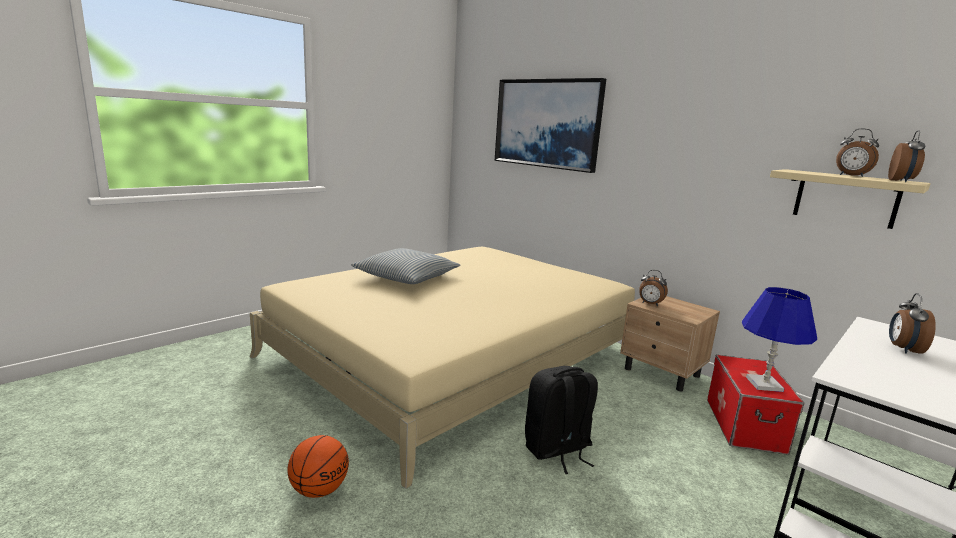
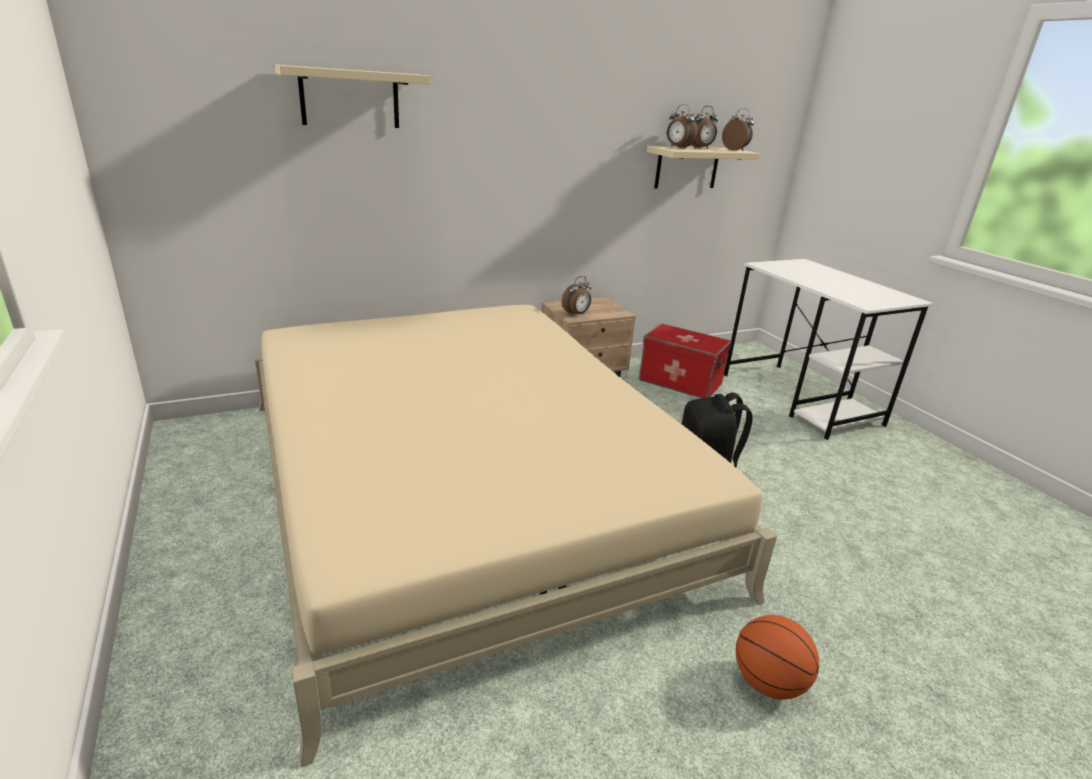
camera: 70 degrees left, 10 degrees up
(406, 277) = (398, 421): pillow -> none
(547, 123) = (350, 98): picture -> beige shelf
(764, 384) = (702, 341): blue table lamp -> none
(903, 349) = (809, 275): alarm clock -> alarm clock (678, 147)

